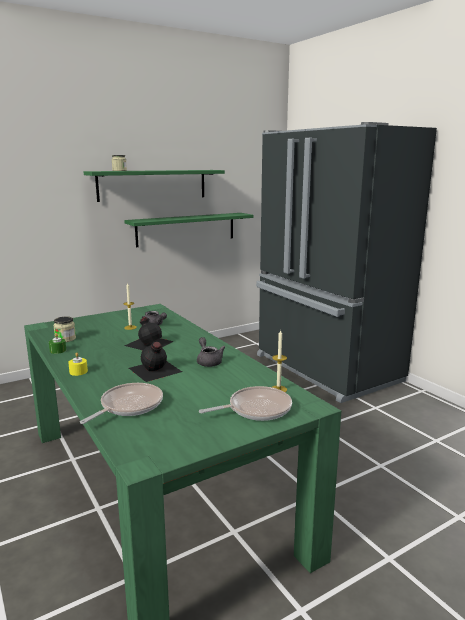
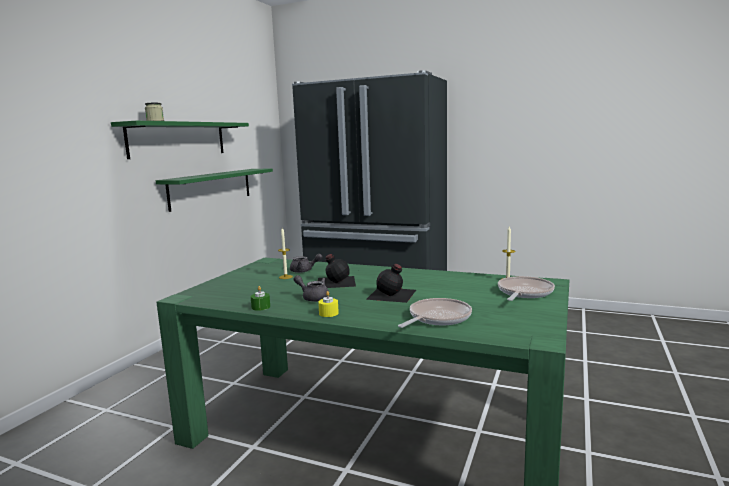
camera: 35 degrees left, 5 degrees down
(65, 339) = (242, 298): jar -> none
(129, 406) = (437, 318): frying pan -> frying pan turned 45 degrees clockwise
(208, 361) = (418, 279): grey teapot -> grey teapot (313, 298)

